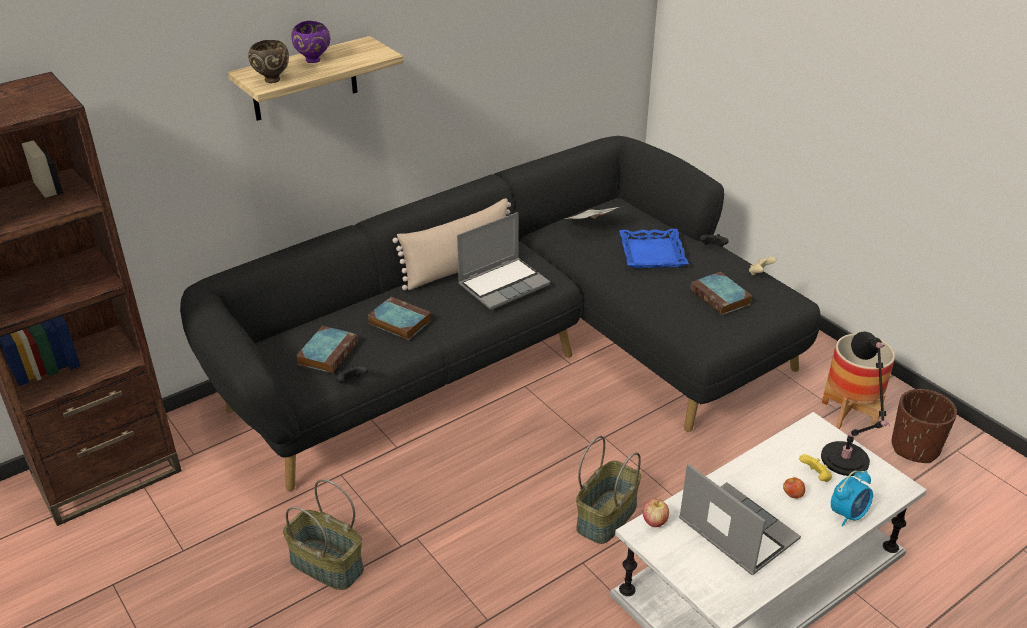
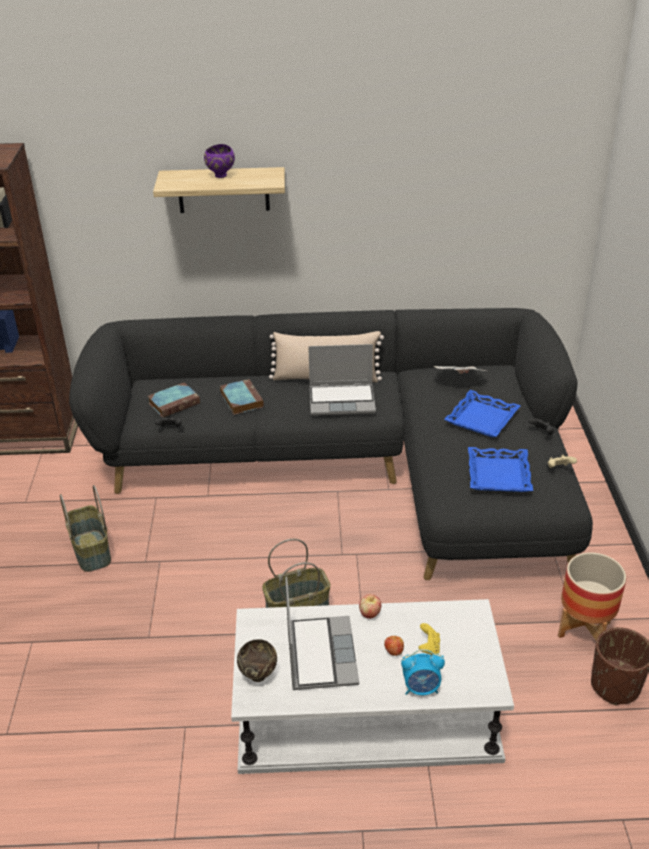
camera: 35 degrees right, 0 degrees up
(272, 79) = (176, 182): brown bowl -> brown bowl (258, 675)
(654, 522) = (269, 617): apple -> apple (369, 614)
(721, 297) = (499, 475): book -> blue tray
(846, 462) = (468, 650): black table lamp -> none

